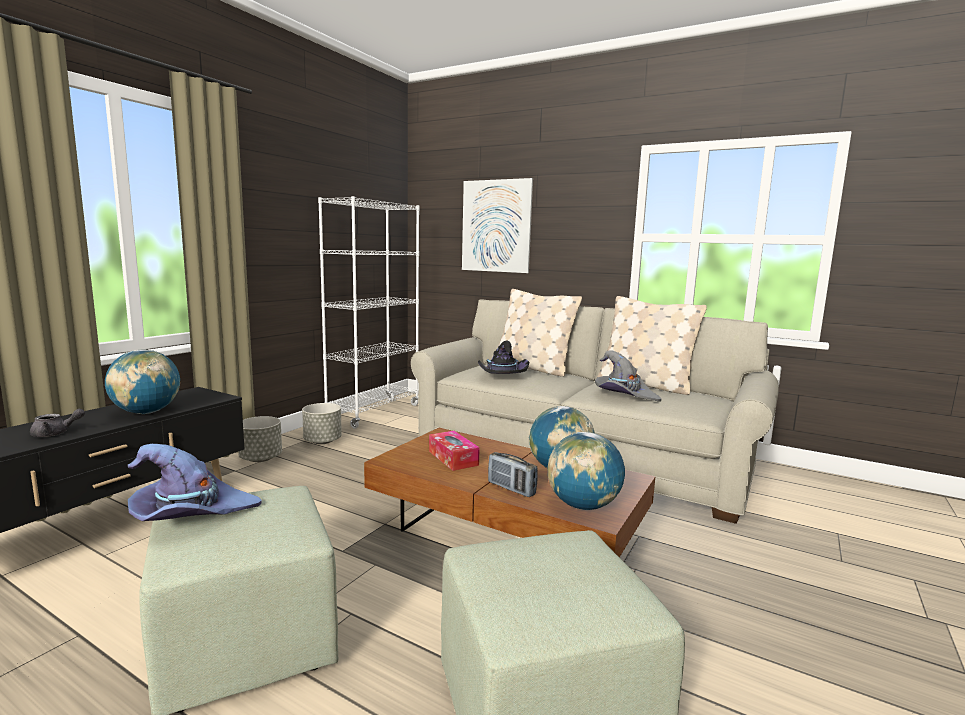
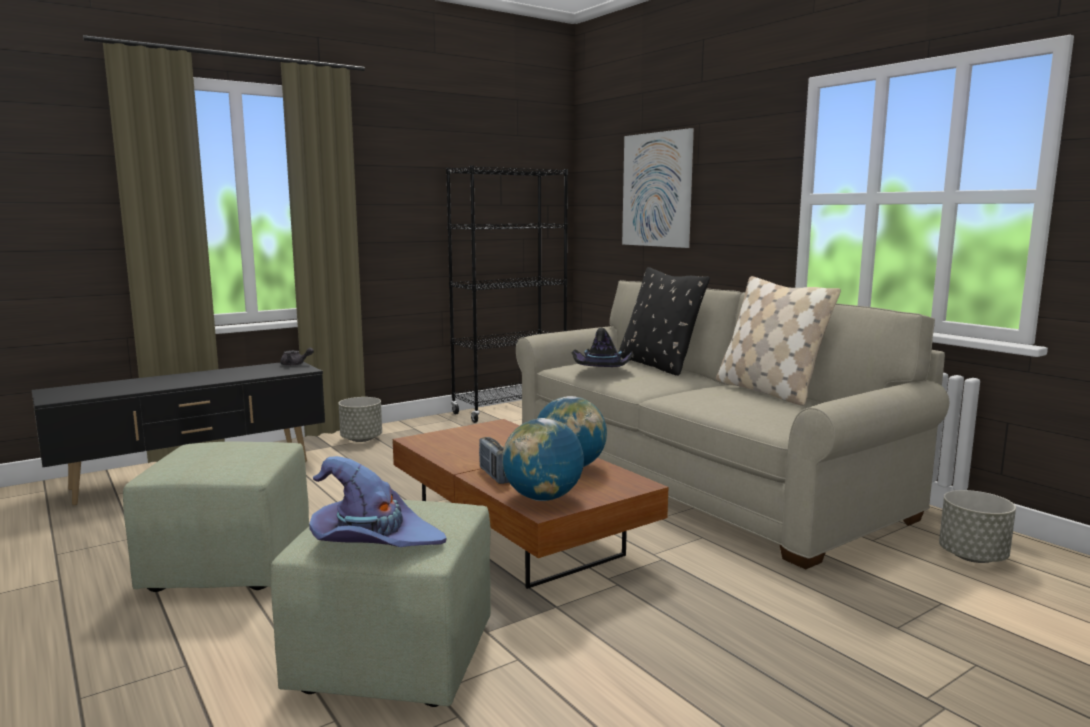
camera: 25 degrees right, 0 degrees up
(56, 433) = (159, 385): grey teapot -> grey teapot (295, 365)
(146, 412) = (235, 376): globe -> none
(192, 513) = (194, 447): purple hat -> purple hat (373, 541)
(323, 441) = (431, 431): grey planter -> grey planter (972, 556)
(374, 413) = (510, 410): white bookcase -> black bookcase
(453, 458) = (477, 445): tissue box -> none
(532, 368) = (657, 365): beige pillow -> black pillow
(624, 395) = (715, 399): grey hat -> none

